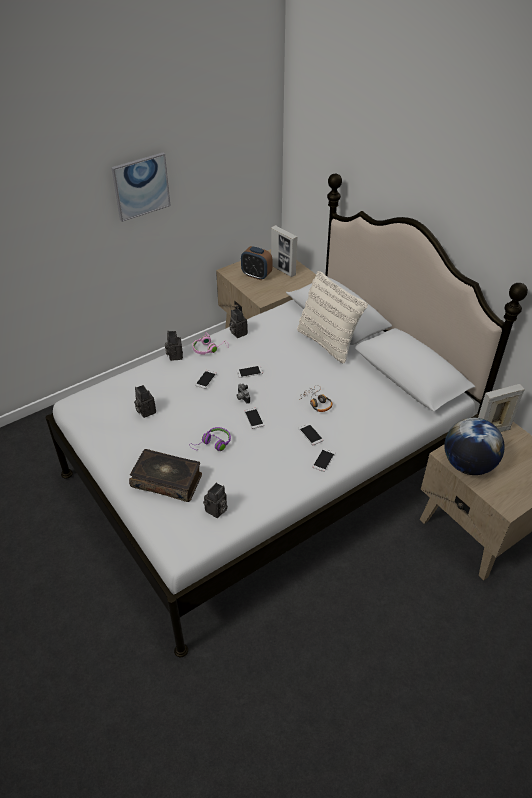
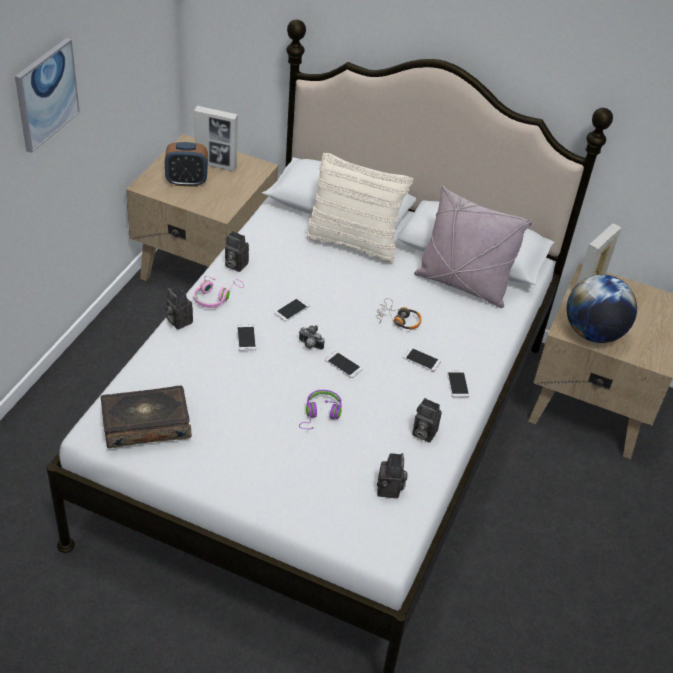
camera: 35 degrees left, 0 degrees up
(145, 411) = (204, 405): camera -> camera (422, 433)
(167, 480) = (304, 480): book -> book (146, 424)
(384, 395) = (462, 285): none -> purple pillow

